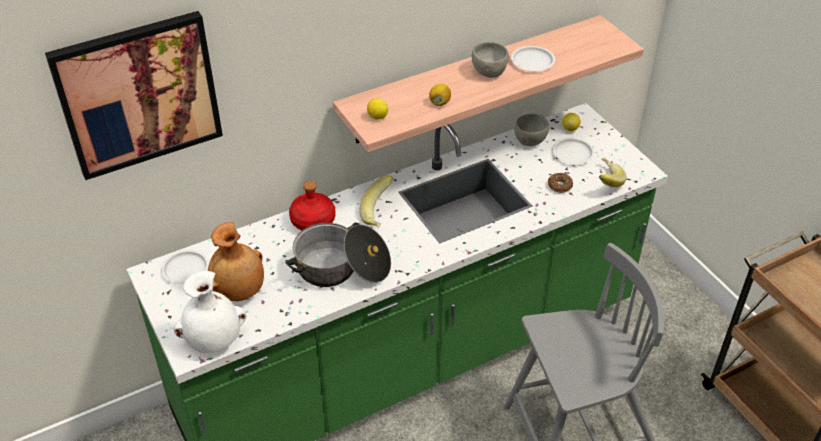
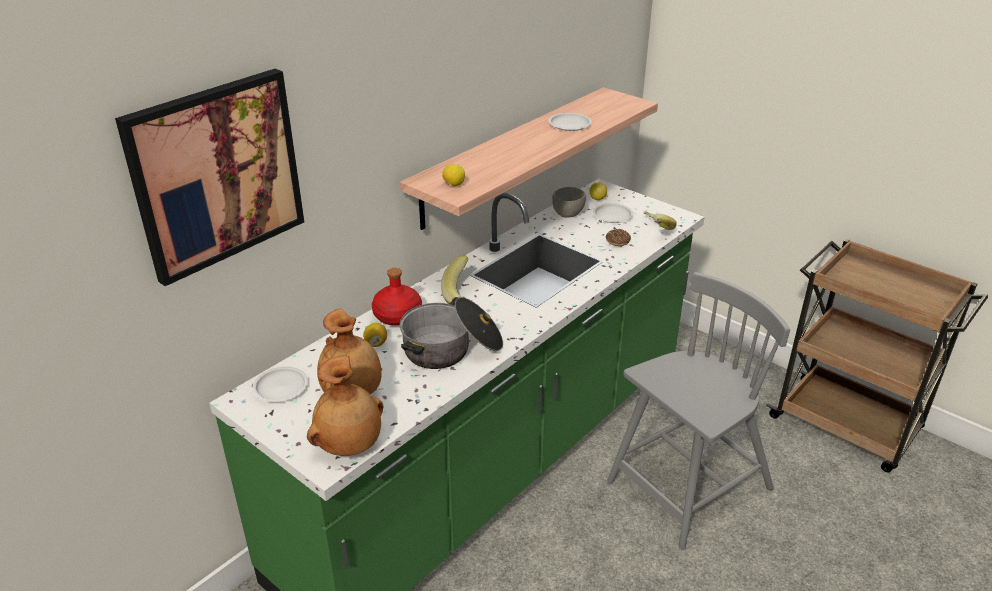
camera: 20 degrees left, 10 degrees down
(214, 340) = (350, 445): white vase -> brown vase
(439, 103) = (506, 165): lemon -> lemon (376, 343)
(488, 72) = (535, 138): grey bowl -> none

